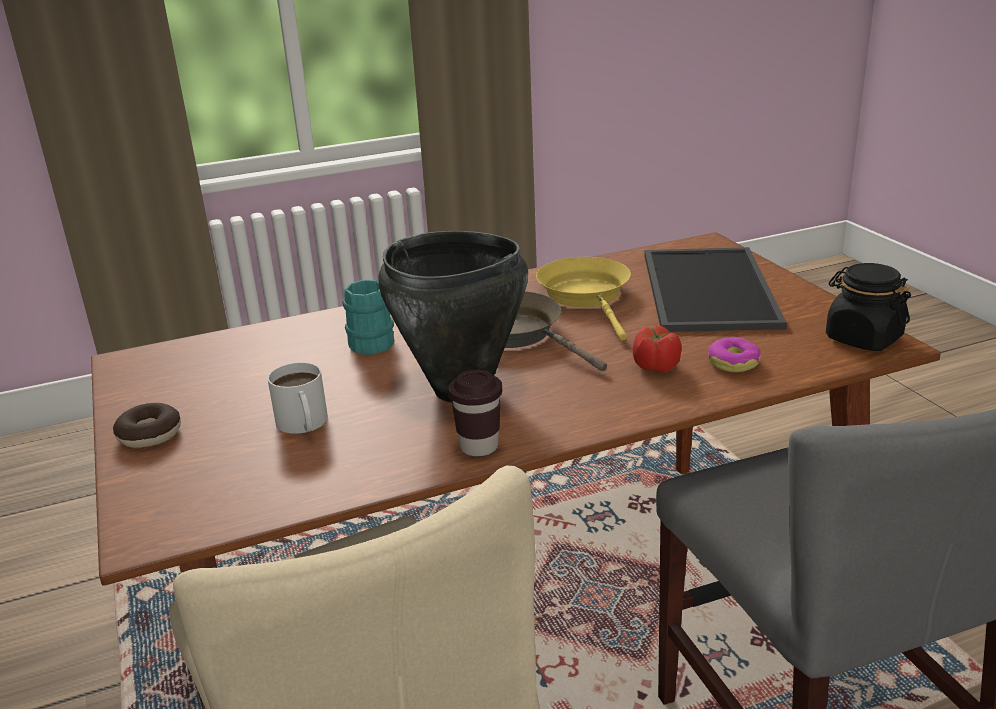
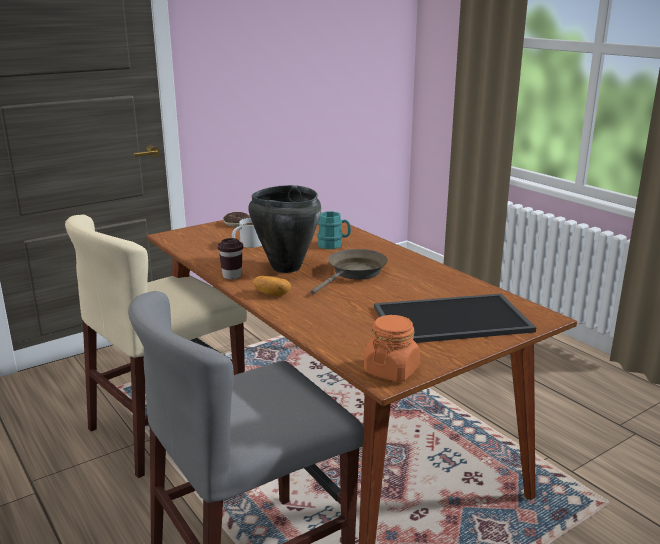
camera: 75 degrees right, 5 degrees down
(584, 408) = (272, 294): none -> potato
(587, 296) = (417, 285): yellow frying pan -> none
(656, 366) = (325, 308): tomato -> none
(733, 362) = (337, 328): donut -> none
(863, 338) = (391, 370): black jar -> orange jar

